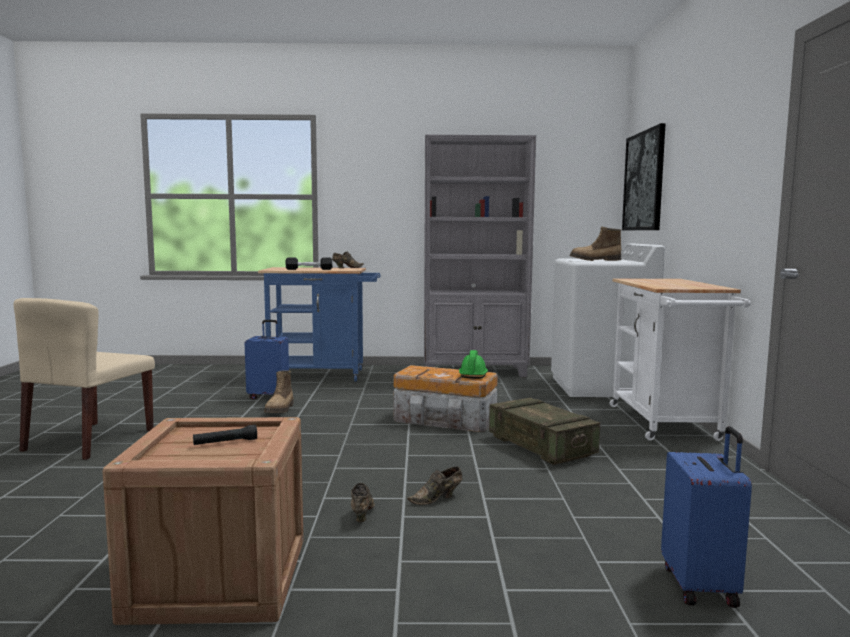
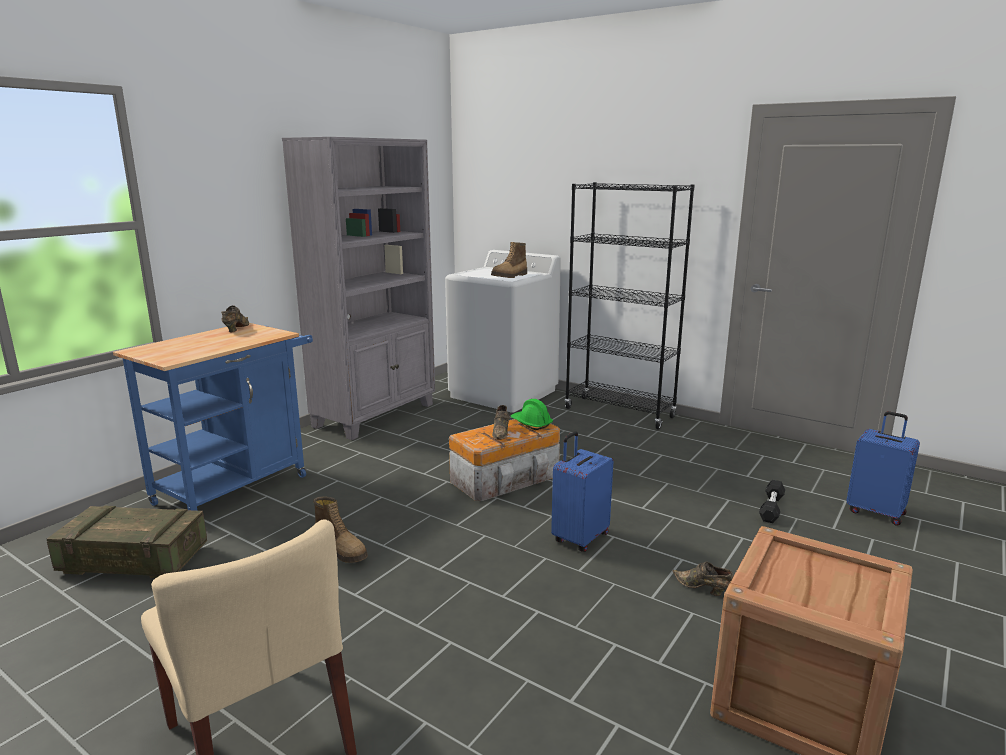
camera: 55 degrees left, 10 degrees up
(225, 442) = (818, 576): black flashlight -> none
(269, 396) = (273, 543): blue suitcase -> blue suitcase (579, 538)
(309, 269) = (216, 345): black dumbbell -> black dumbbell (771, 508)
(437, 499) = (695, 545): brown shoe -> brown shoe (501, 432)
(541, 446) = (619, 467): crate -> crate (134, 560)
(644, 181) = (498, 187): picture -> none
(666, 425) = (619, 413): white cart -> black bookcase

